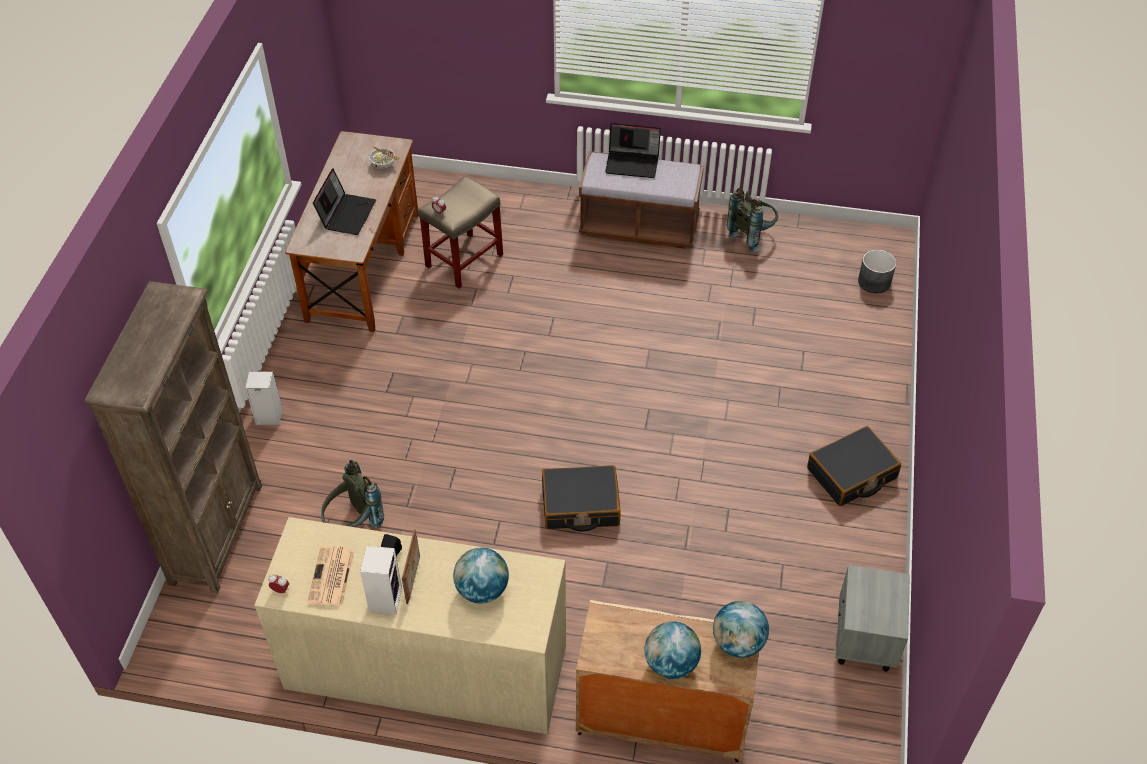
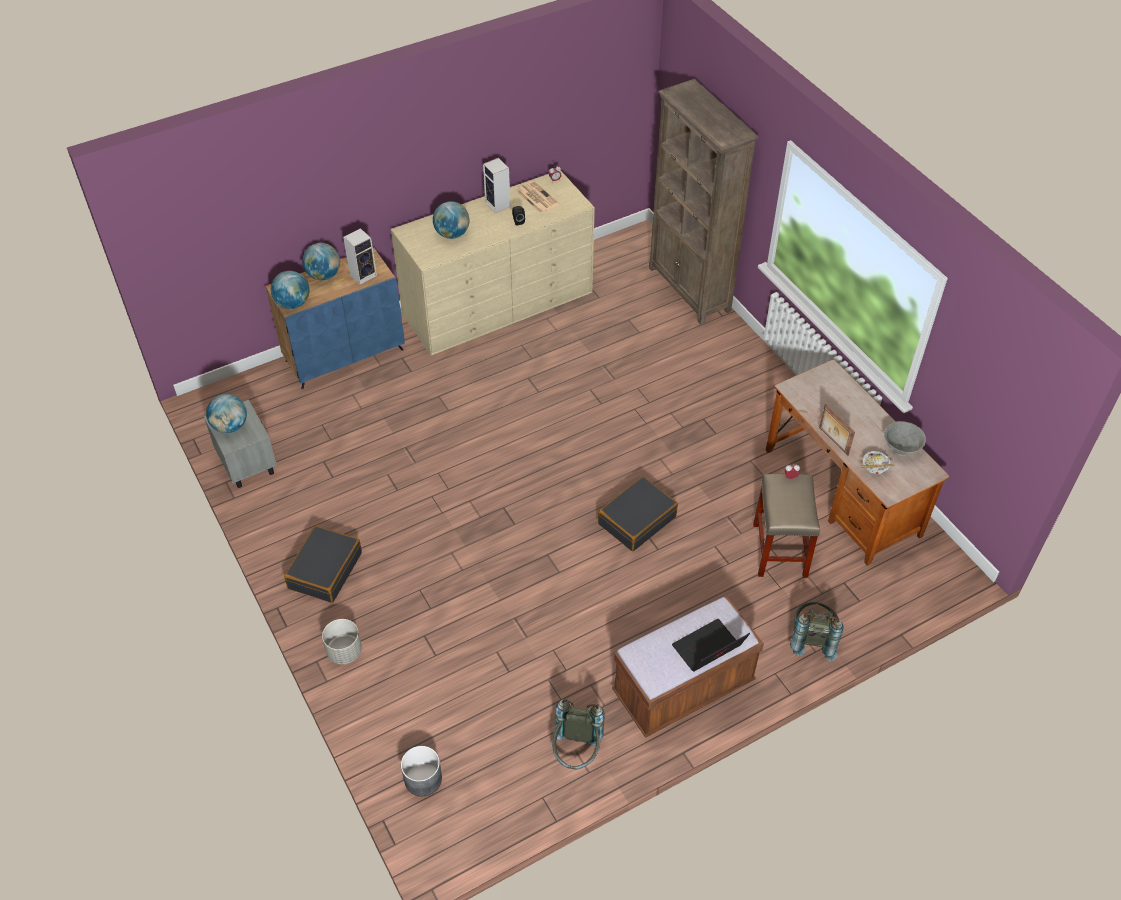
camera: 140 degrees right, 0 degrees up
(268, 417) = (752, 358): speaker -> speaker (363, 274)
(343, 164) = (901, 448): none -> grey bowl
(347, 214) = (837, 411): laptop -> none
(354, 523) = (622, 338): grey backpack -> grey backpack (811, 639)
(414, 579) = (493, 219): picture frame -> picture frame (833, 441)
(580, 505) = (497, 431): black suitcase -> black suitcase (636, 520)
(660, 718) = (345, 355): beige cabinet -> blue cabinet
(878, 397) = (344, 652): none -> grey planter
(884, 604) = (230, 426): none -> globe

